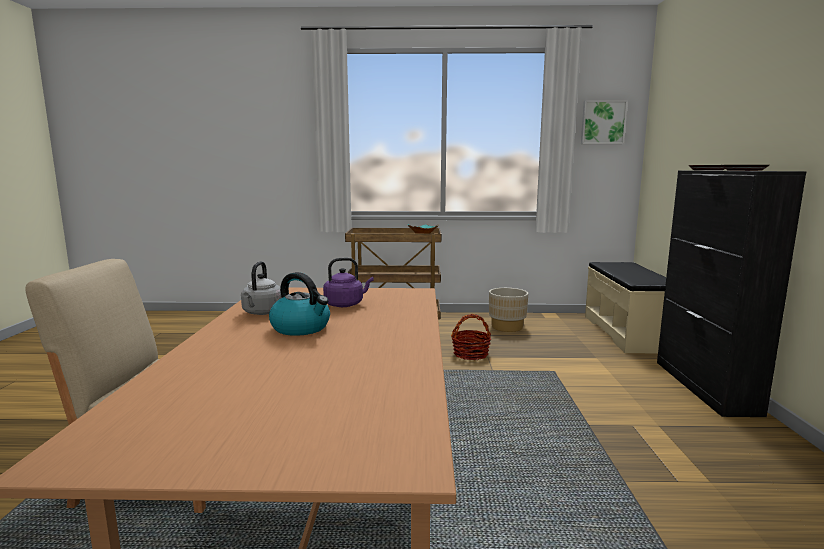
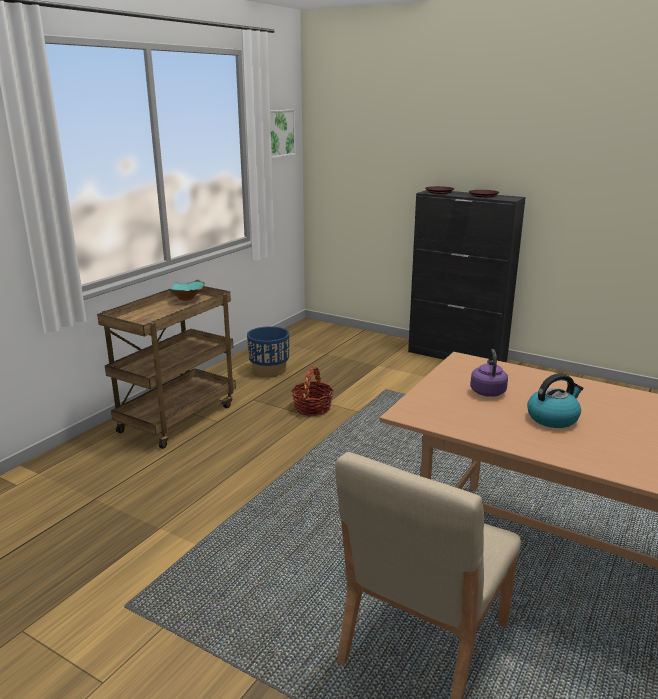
camera: 60 degrees left, 10 degrees up
(262, 313) = (493, 427): grey kettle -> none
(507, 327) = (269, 370): beige planter -> blue planter
(628, 333) = (345, 335): beige bench -> none

